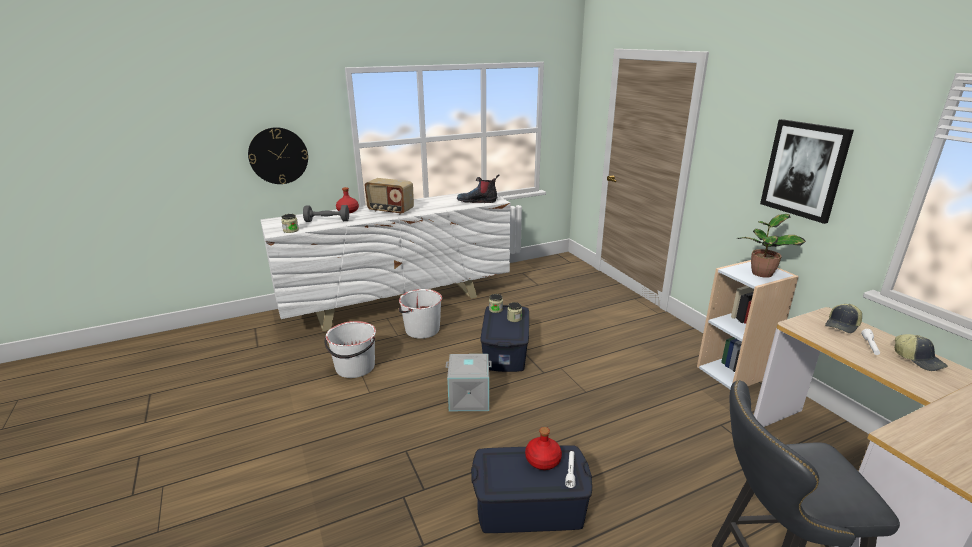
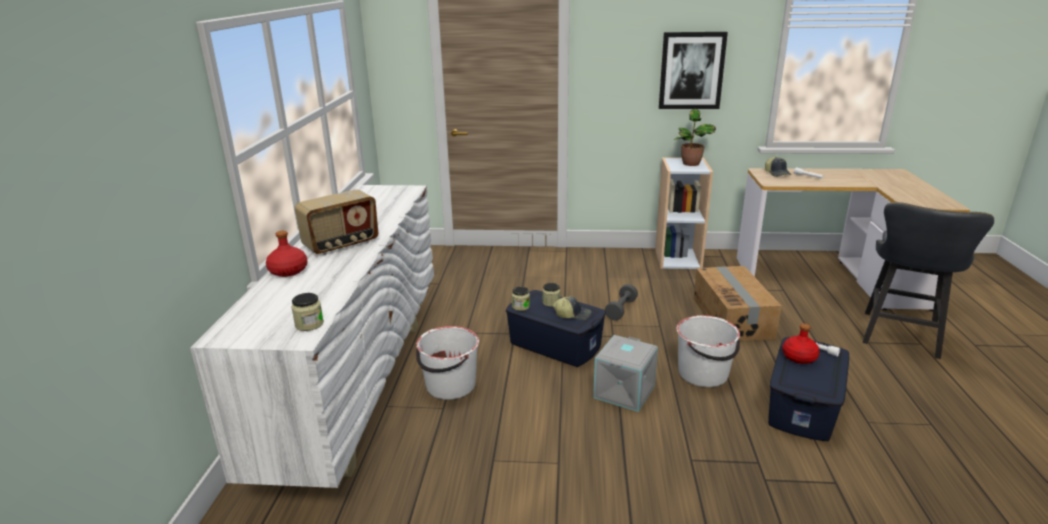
camera: 60 degrees left, 0 degrees up
(278, 156) = (154, 213): wall clock -> none
(327, 221) = (311, 291): grey dumbbell -> grey dumbbell (621, 309)
(355, 367) = (488, 463): white bucket -> white bucket (704, 374)
(478, 201) = (393, 196): boot -> none
(652, 431) = (733, 317): none -> cardboard box
(918, 359) = (829, 173): cap -> cap (572, 314)

